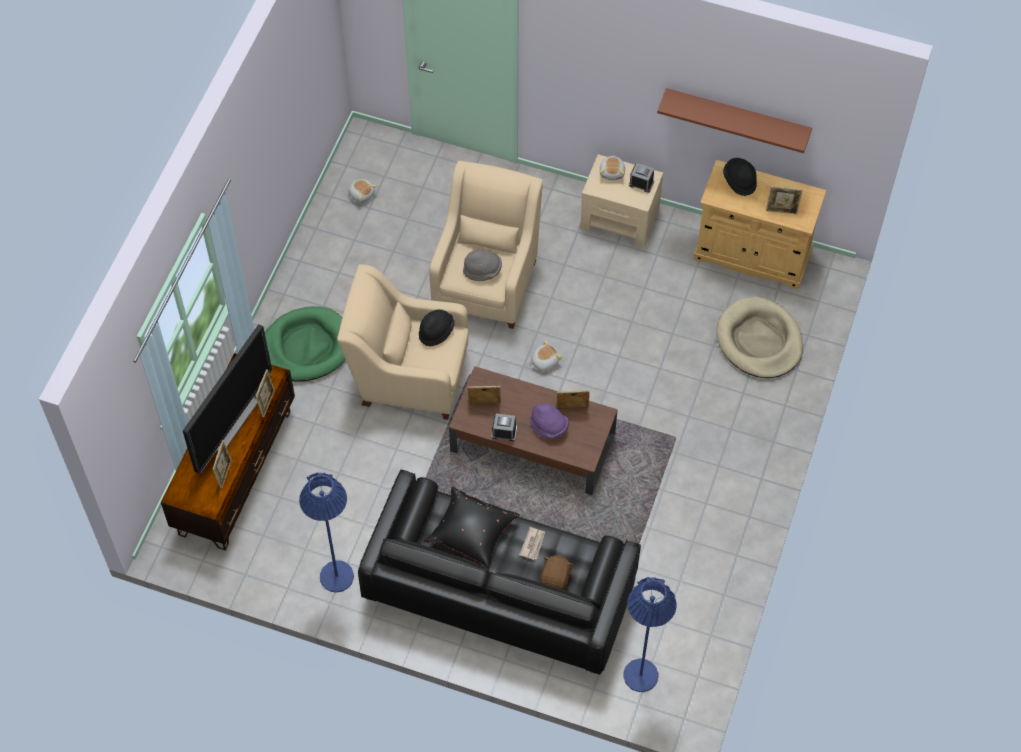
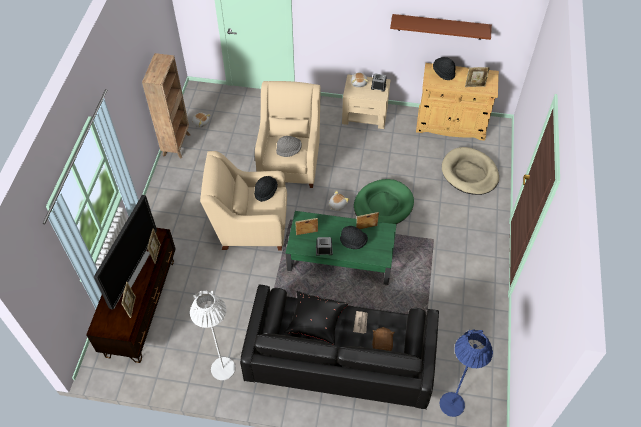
camera: 10 degrees left, 5 degrees down
(306, 347) = (179, 218): green dog bed -> green dog bed (383, 205)
(319, 226) = (177, 144): none -> brown bookcase
(336, 576) = (223, 368): blue floor lamp -> white floor lamp
(531, 442) = (340, 256): brown coffee table -> green coffee table
(549, 427) = (353, 242): purple hat -> black hat

